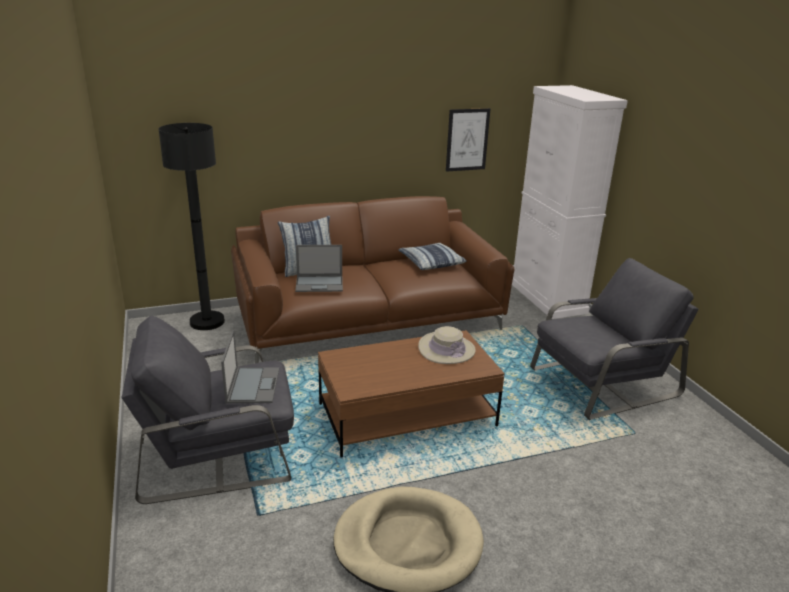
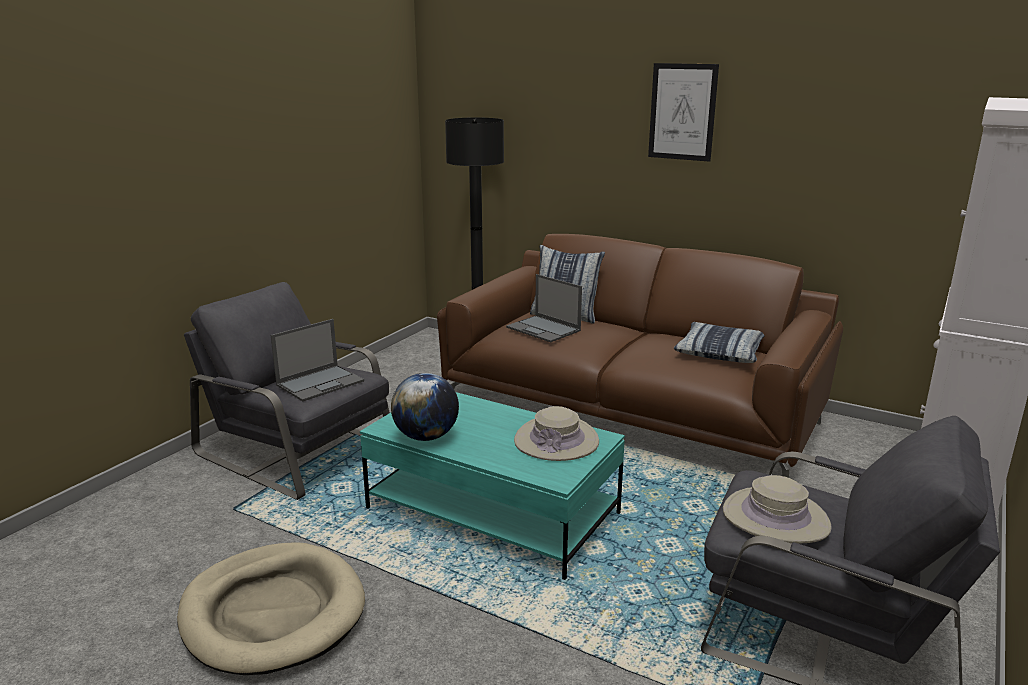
camera: 50 degrees right, 5 degrees down
(383, 383) = (426, 437): none -> globe
(407, 415) = (493, 511): brown coffee table -> turquoise coffee table
(467, 140) = (870, 185): picture -> picture (682, 112)
(592, 337) = (775, 518): none -> beige hat

